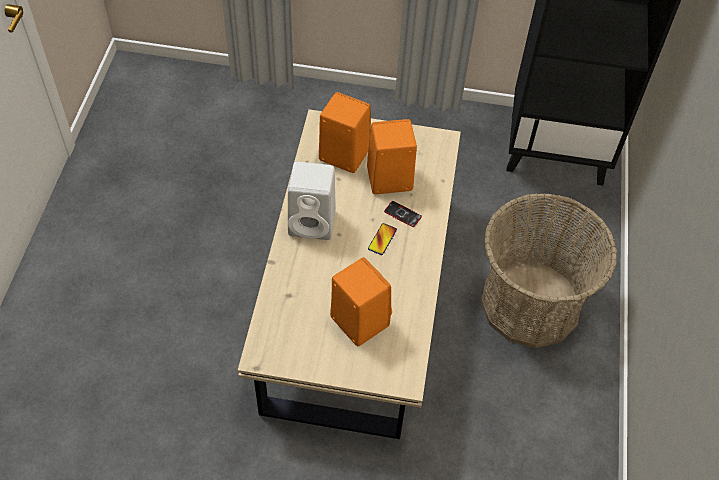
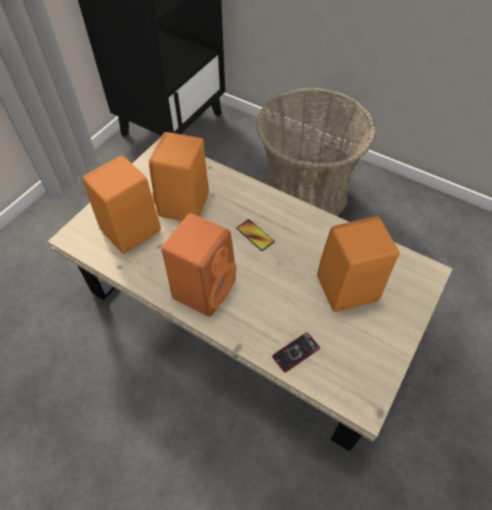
camera: 65 degrees left, 0 degrees up
(314, 223) = (204, 287): white speaker -> orange speaker
(402, 214) = (233, 209): phone -> phone (296, 352)

